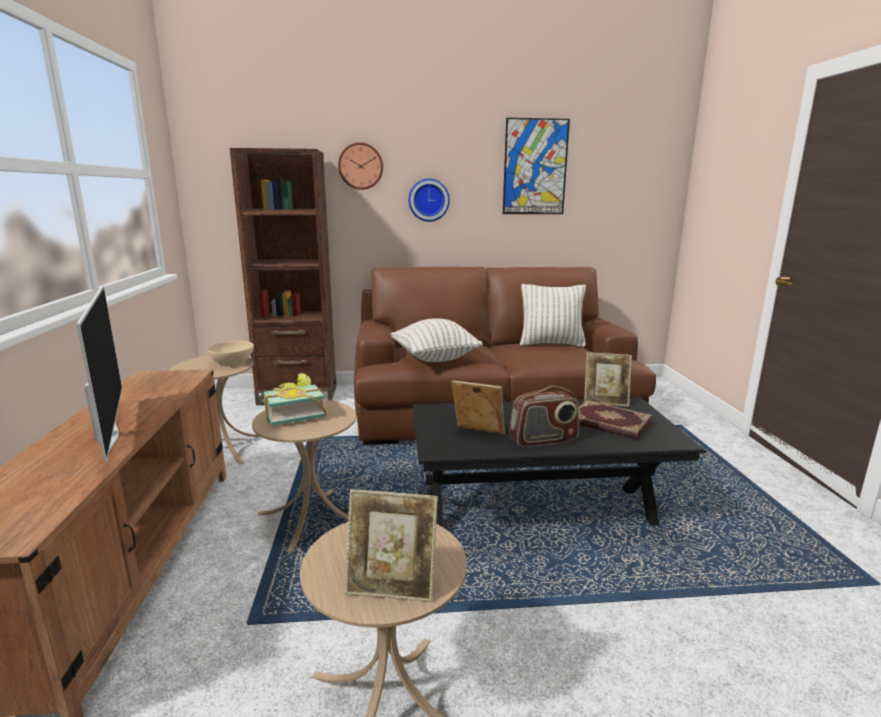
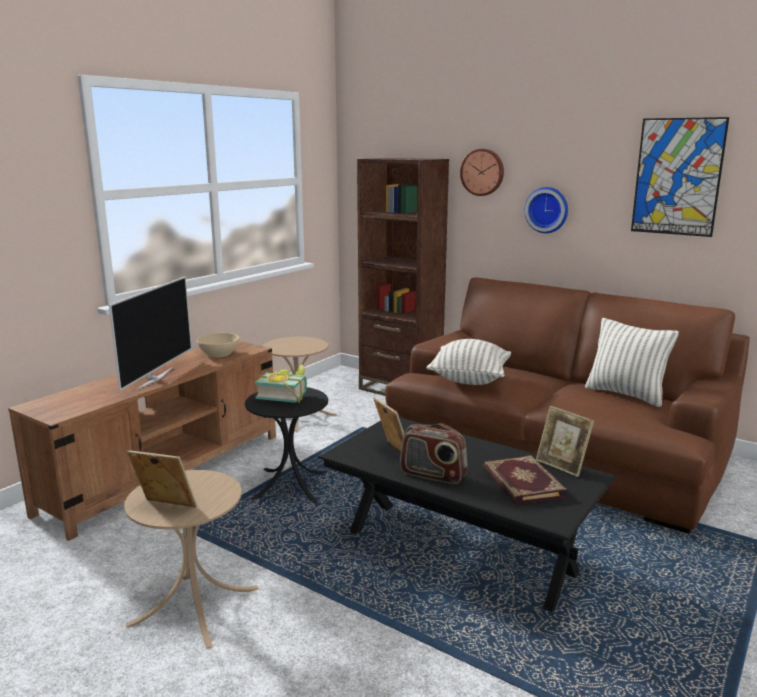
camera: 40 degrees right, 0 degrees up
(232, 362) = (311, 346): beige bowl -> beige bowl (219, 354)
(312, 519) = (290, 486): beige side table -> black side table
(392, 587) = (165, 508): picture frame -> picture frame turned 150 degrees clockwise

